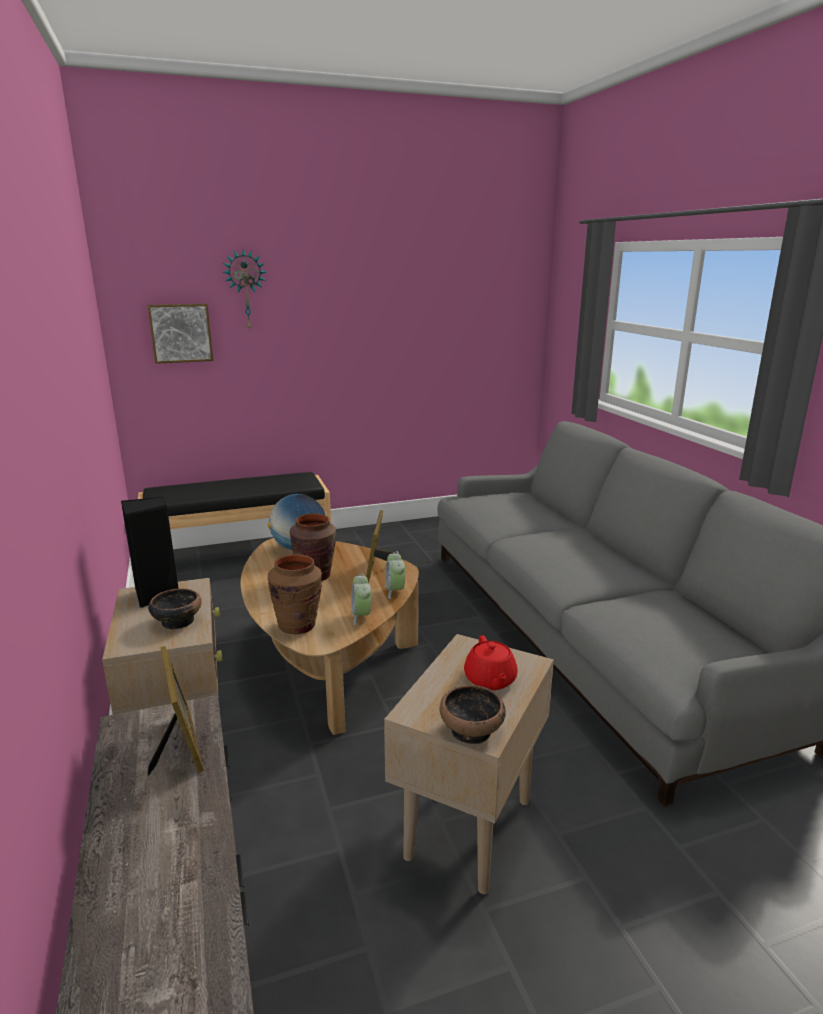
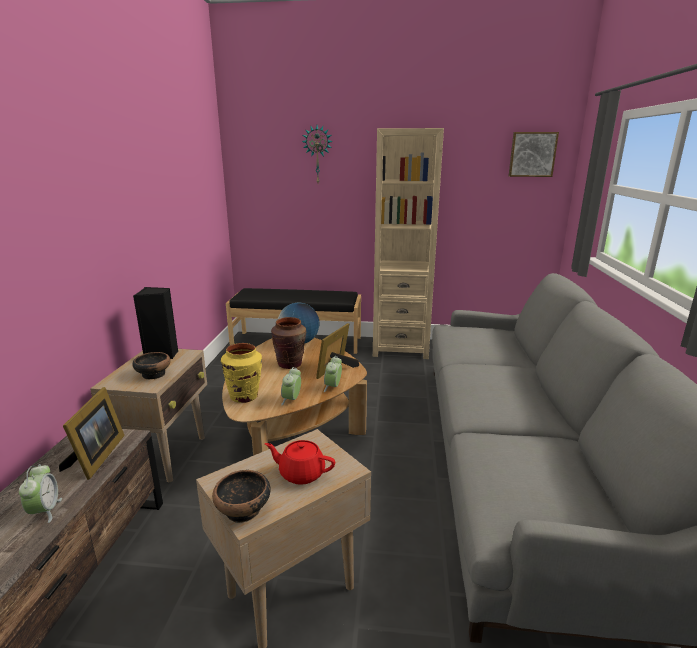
camera: 25 degrees right, 0 degrees up
(181, 333) = (272, 184): picture -> picture (532, 154)
(184, 823) = (45, 511): none -> alarm clock
(298, 625) = (244, 396): brown vase -> yellow vase
(381, 537) = (400, 348): none -> beige bookcase
(490, 680) = (301, 473): red teapot -> red teapot turned 90 degrees clockwise

